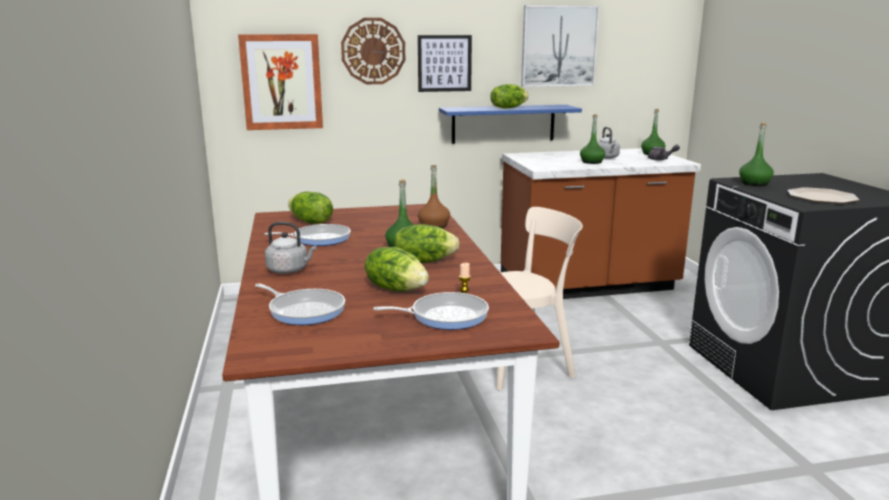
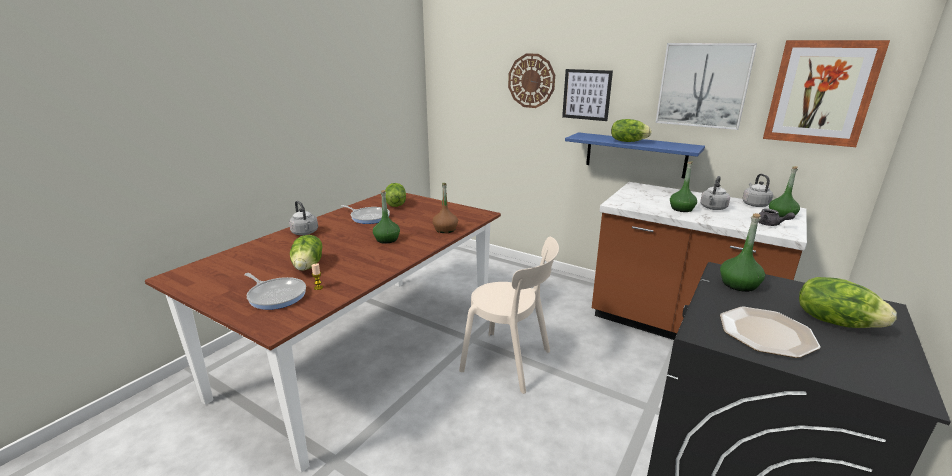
camera: 45 degrees right, 5 degrees up
(282, 82) = (470, 100): picture -> picture (820, 93)
(304, 310) = (246, 260): frying pan -> none
(424, 261) = (370, 253): lettuce -> lettuce (835, 321)
(621, 151) = (754, 204): none -> grey kettle

